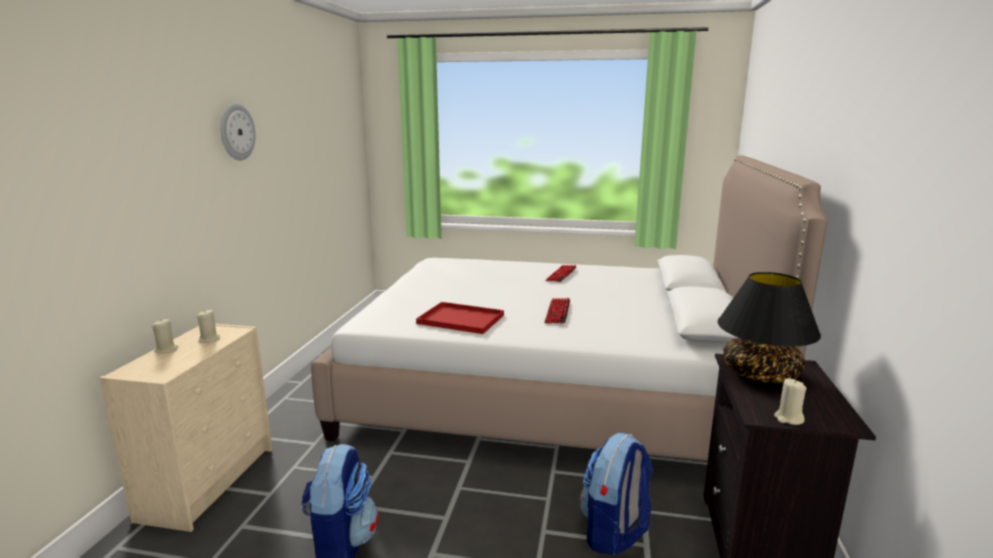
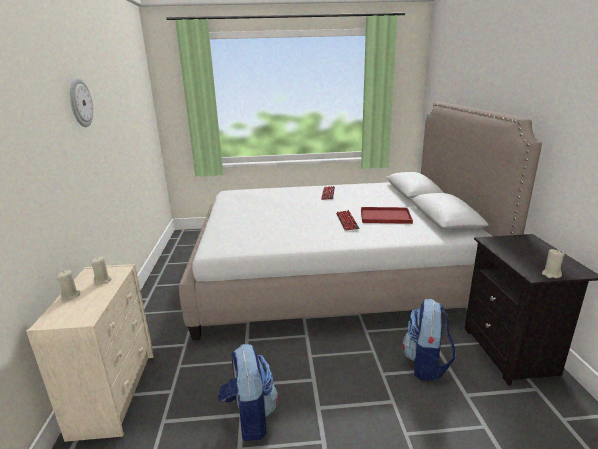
camera: 15 degrees left, 5 degrees up
(462, 319) = (286, 235): red tray -> red tray (386, 216)
(761, 374) = (511, 247): black table lamp -> none

